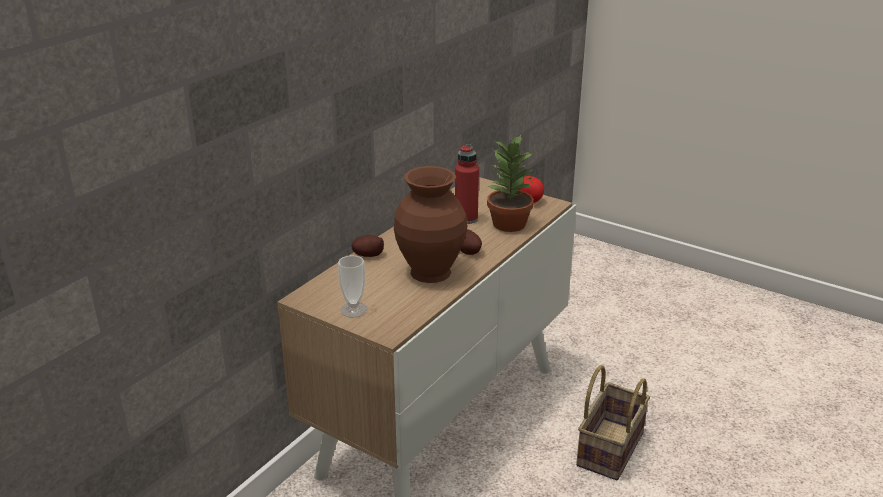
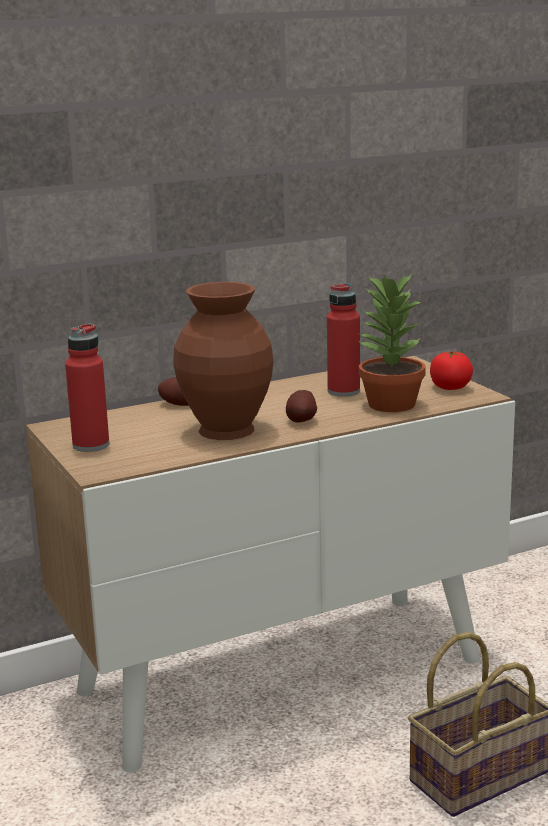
camera: 30 degrees right, 10 degrees down
(353, 310) = (91, 445): cup -> red bottle

